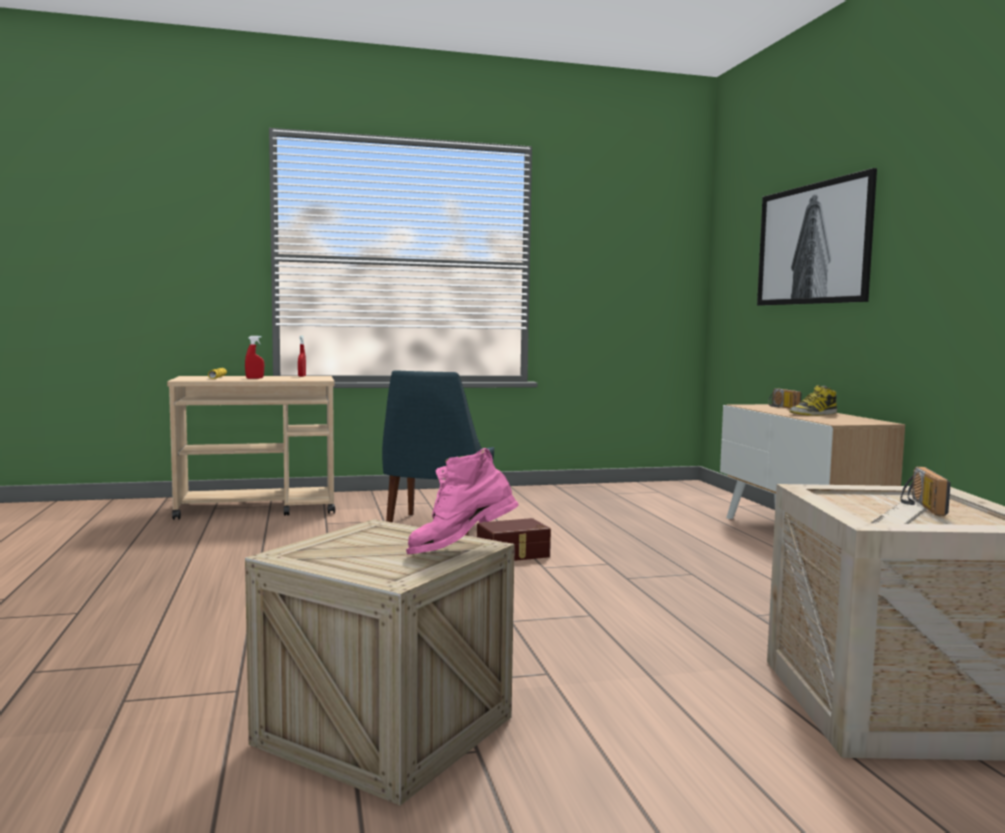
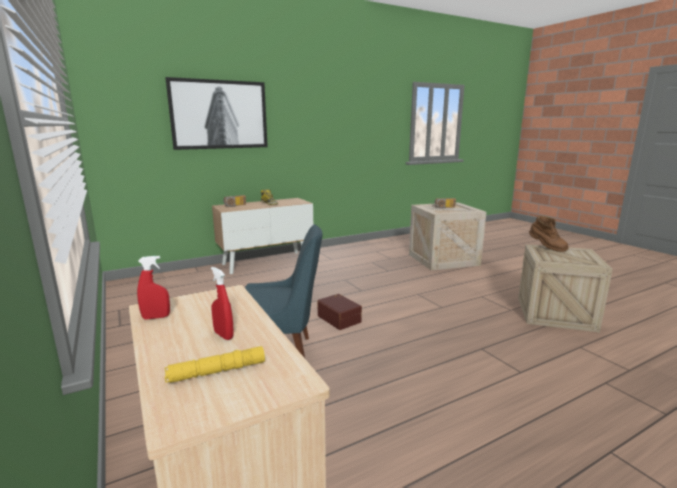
camera: 105 degrees left, 10 degrees up
(461, 551) = (546, 247): pink boot -> brown boot

